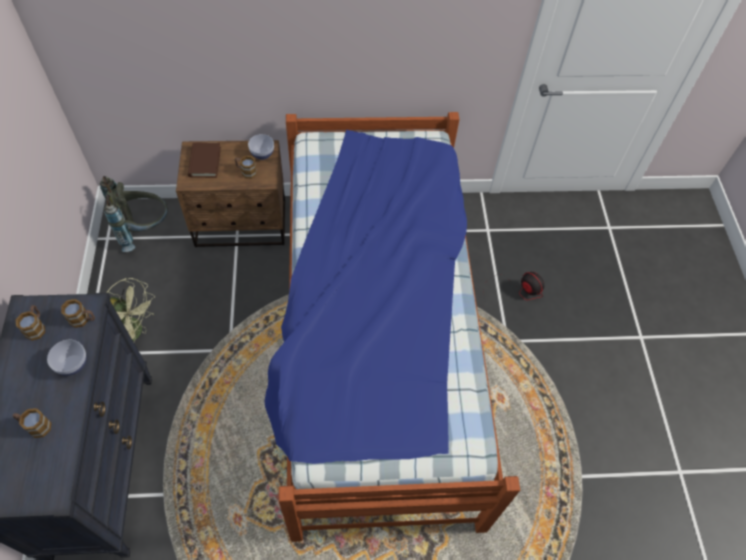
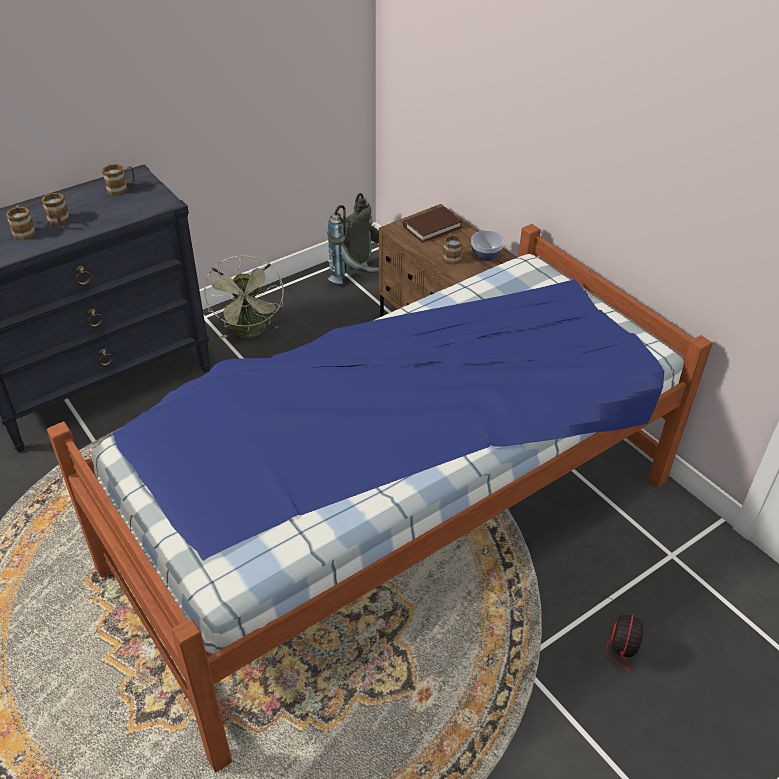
camera: 60 degrees right, 15 degrees down
(73, 364) = (97, 222): bowl -> none
(83, 319) = (148, 206): mug -> mug (59, 222)

